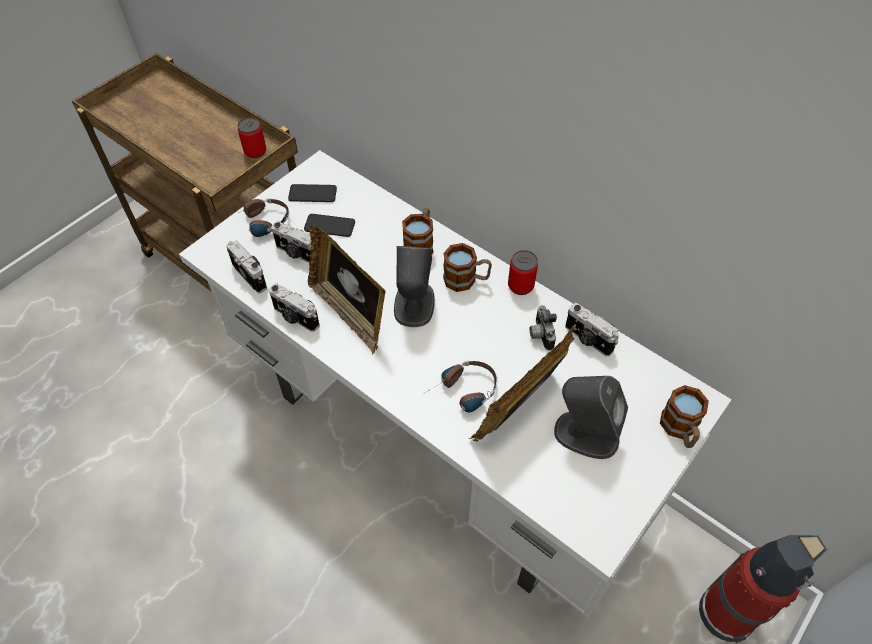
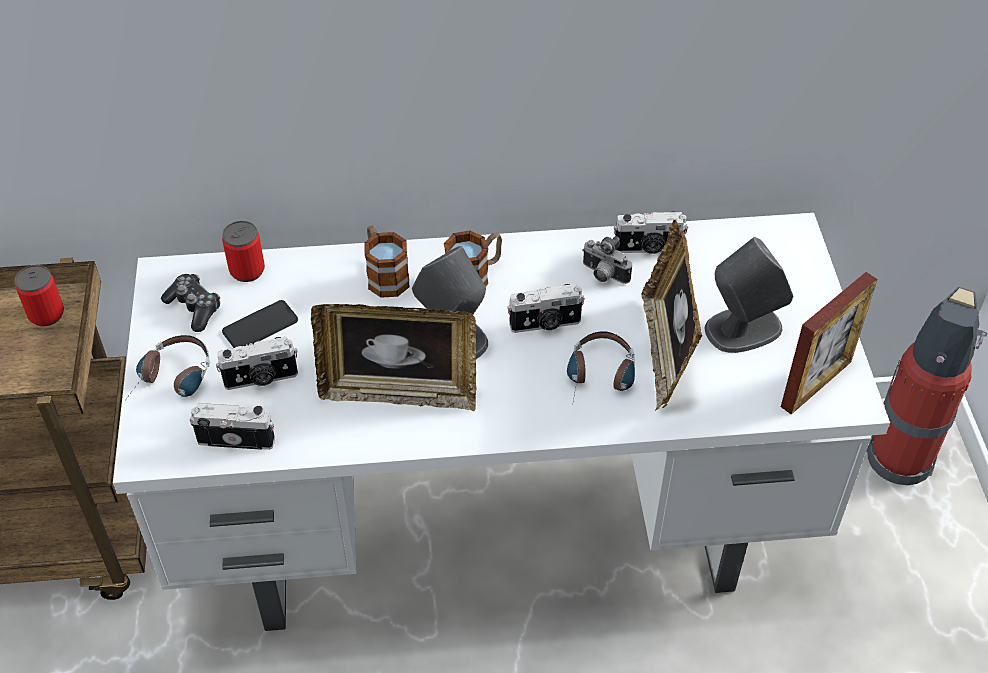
camera: 45 degrees left, 5 degrees down
(295, 318) = (346, 441): camera -> camera (545, 324)
(312, 194) = (194, 307): phone -> game controller
(520, 285) = (532, 245): can -> can (247, 270)
(590, 509) = (816, 384): none -> picture frame
(680, 430) = (806, 266): mug -> none

